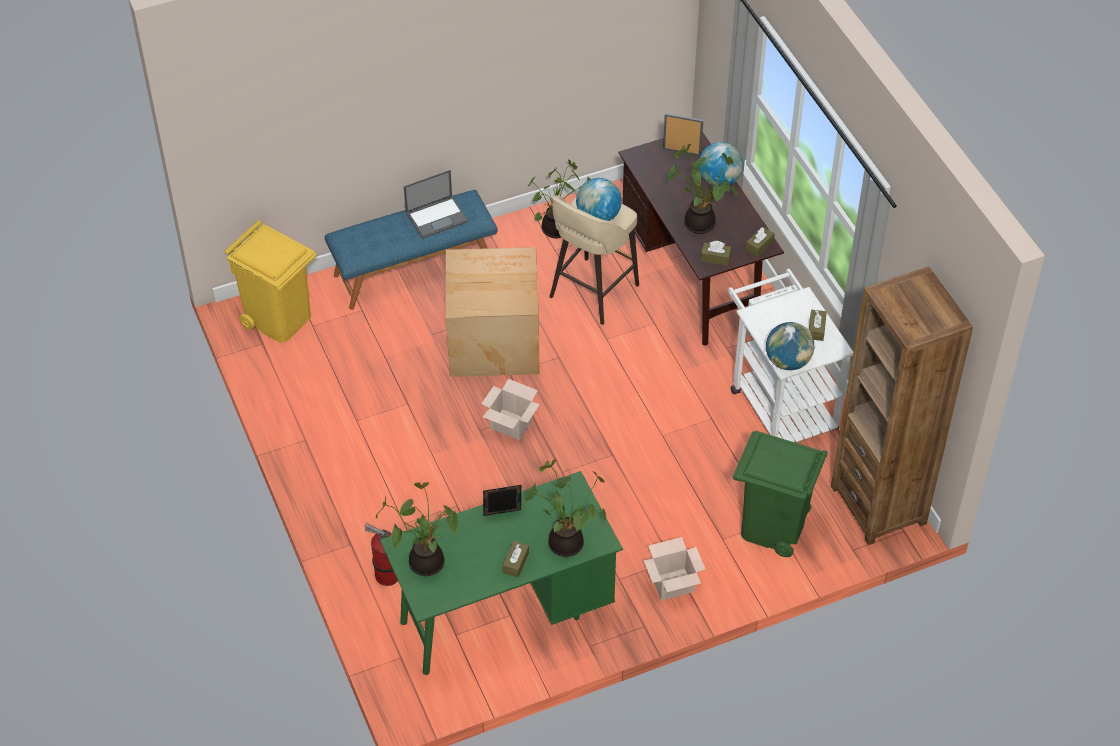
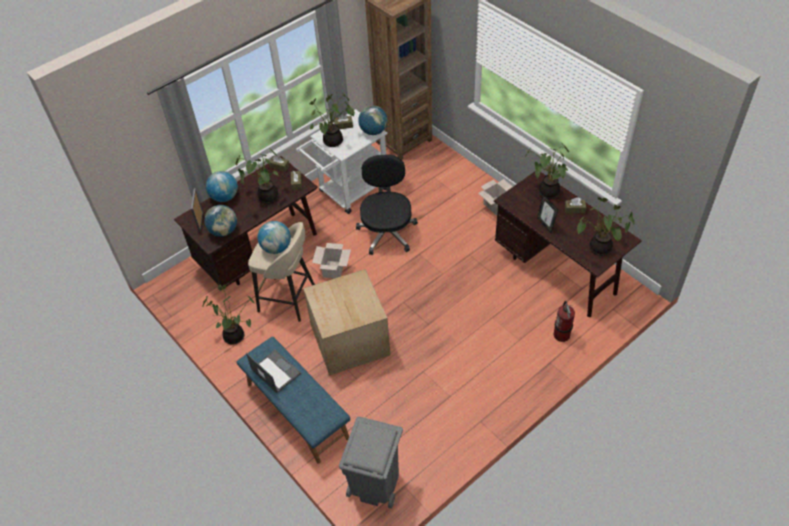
camera: 105 degrees left, 0 degrees up
(279, 318) = (375, 484): yellow trash can -> grey trash can
(504, 616) = (557, 270): green desk -> brown desk
(509, 424) = (417, 310): cardboard box -> cardboard box (334, 270)
(653, 171) = (224, 231): none -> globe
(674, 429) = (387, 232): none -> black office chair
(772, 527) = (438, 176): green trash can -> none
(780, 308) = (333, 142): none -> potted plant

